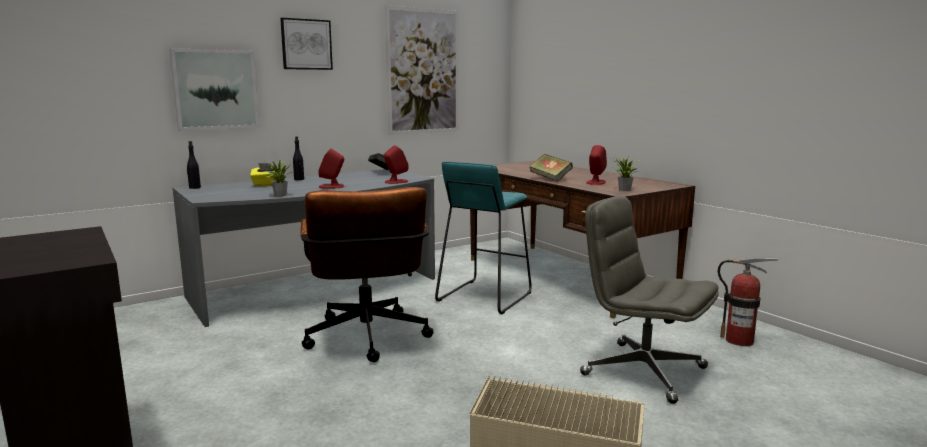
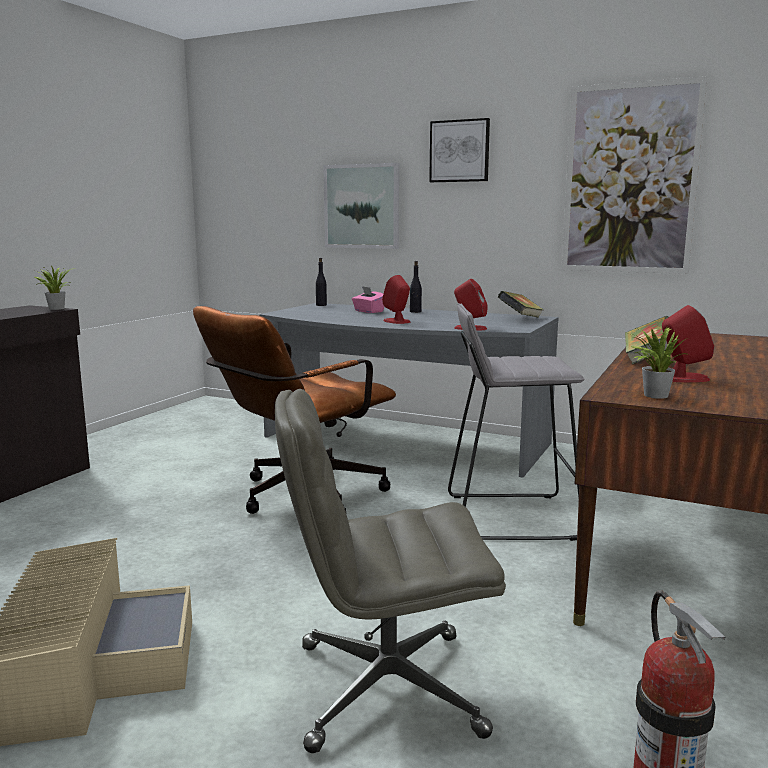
camera: 60 degrees right, 0 degrees up
(266, 185) = (368, 311): yellow tissue box -> pink tissue box
(278, 195) = (325, 319): potted plant -> potted plant (56, 308)
(484, 297) = (509, 516): turquoise stool -> grey stool
(642, 371) = (385, 689): grey office chair -> grey office chair turned 105 degrees counterclockwise

